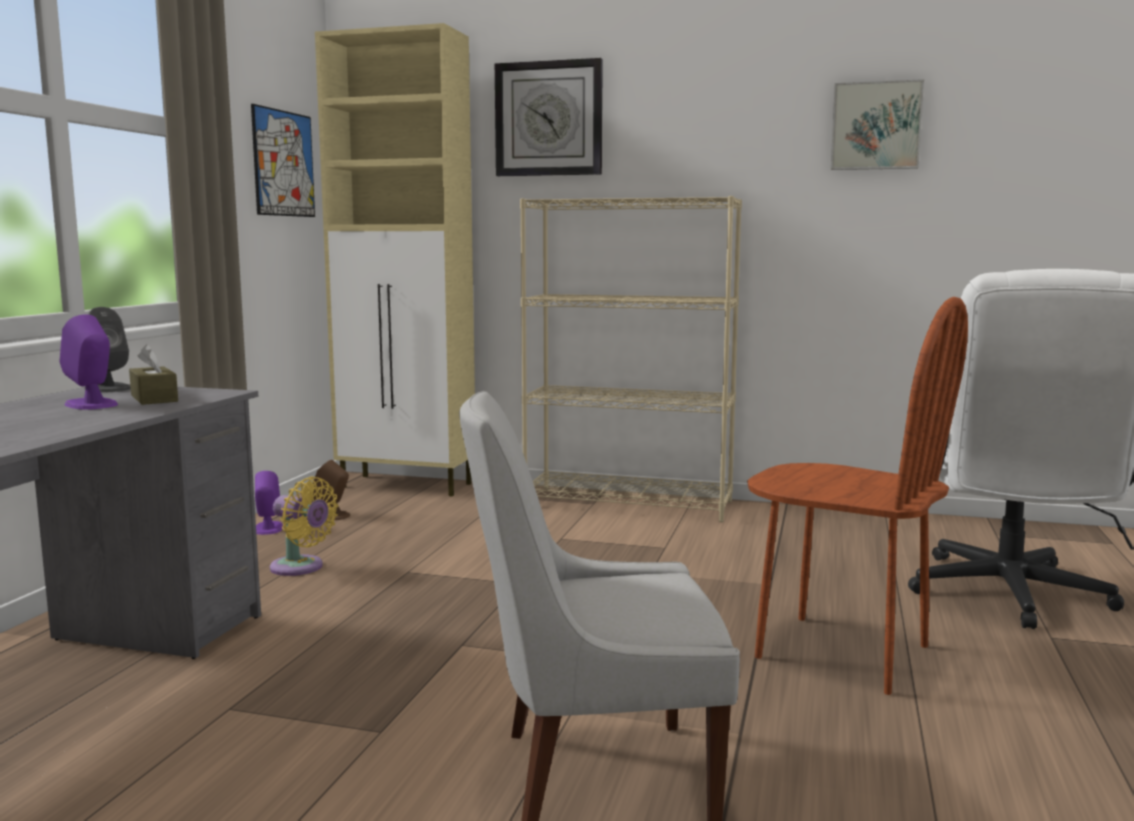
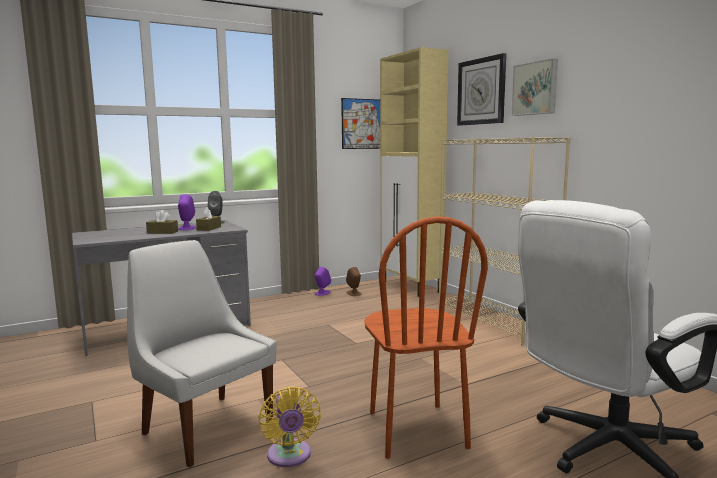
camera: 45 degrees right, 0 degrees up
(68, 418) = (162, 232): none -> brown tissue box
(301, 568) = (299, 312): yellow fan -> yellow fan (289, 457)
(876, 126) = (661, 80): picture -> picture (535, 88)

